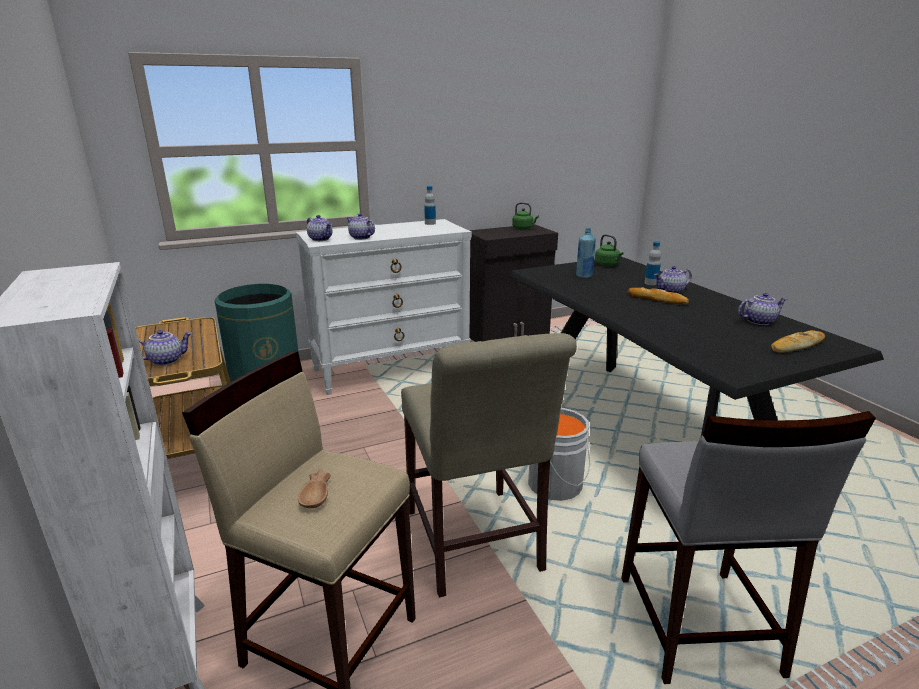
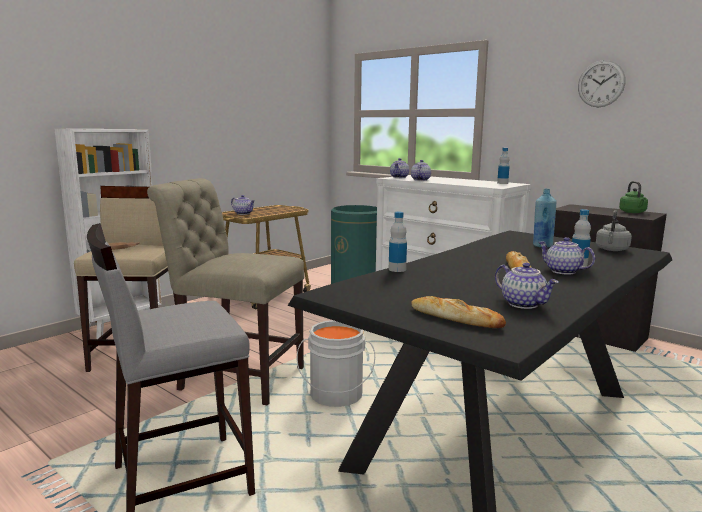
camera: 65 degrees right, 10 degrees down
(474, 546) = (236, 377): beige chair -> beige chair turned 60 degrees clockwise
(479, 115) = (601, 84): none -> wall clock
(608, 265) = (611, 250): green kettle -> grey kettle
(651, 335) = (397, 269): none -> bottle

